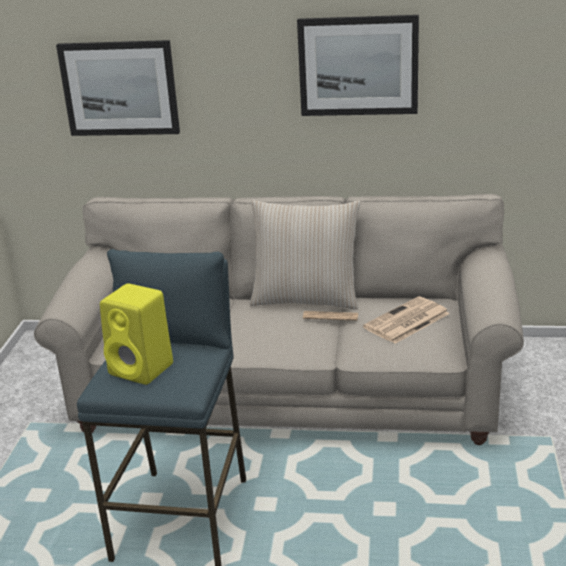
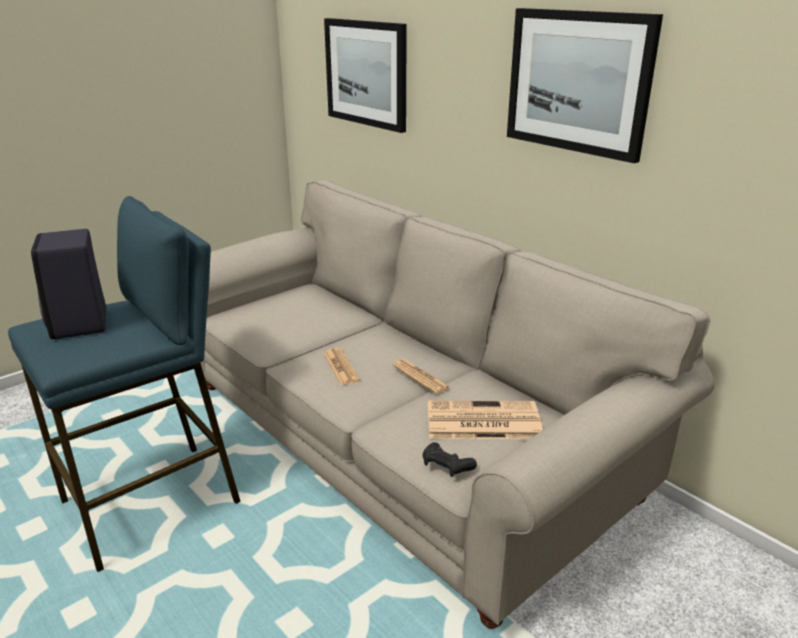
camera: 40 degrees right, 0 degrees up
(143, 369) = (80, 326): yellow speaker -> black speaker
(267, 337) = (341, 367): none -> newspaper
(306, 299) = (434, 350): beige pillow -> none
(425, 351) = (446, 466): none -> black game controller

